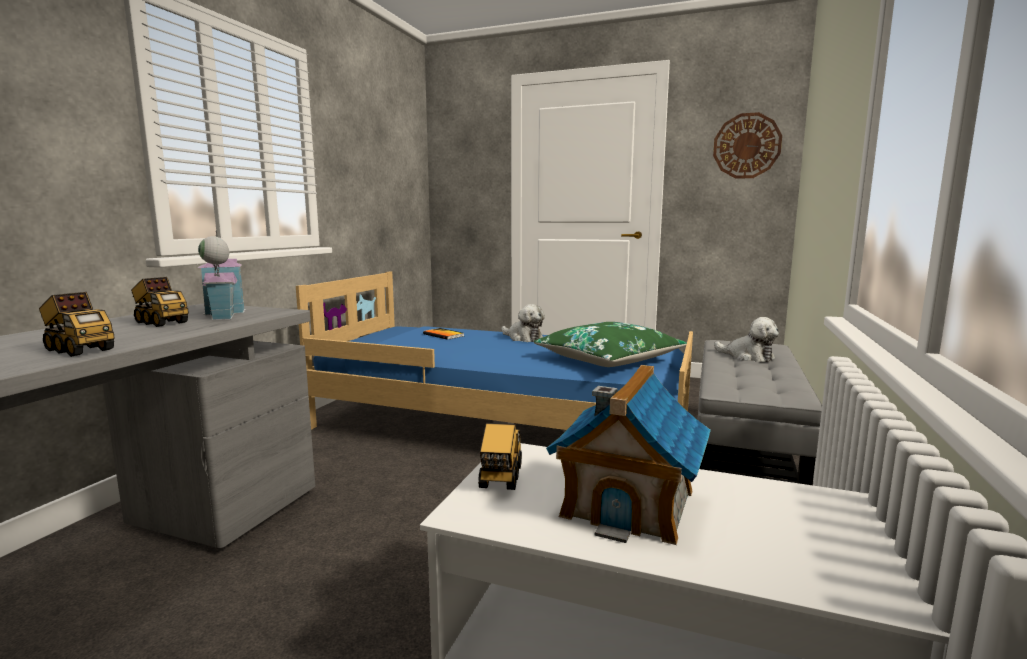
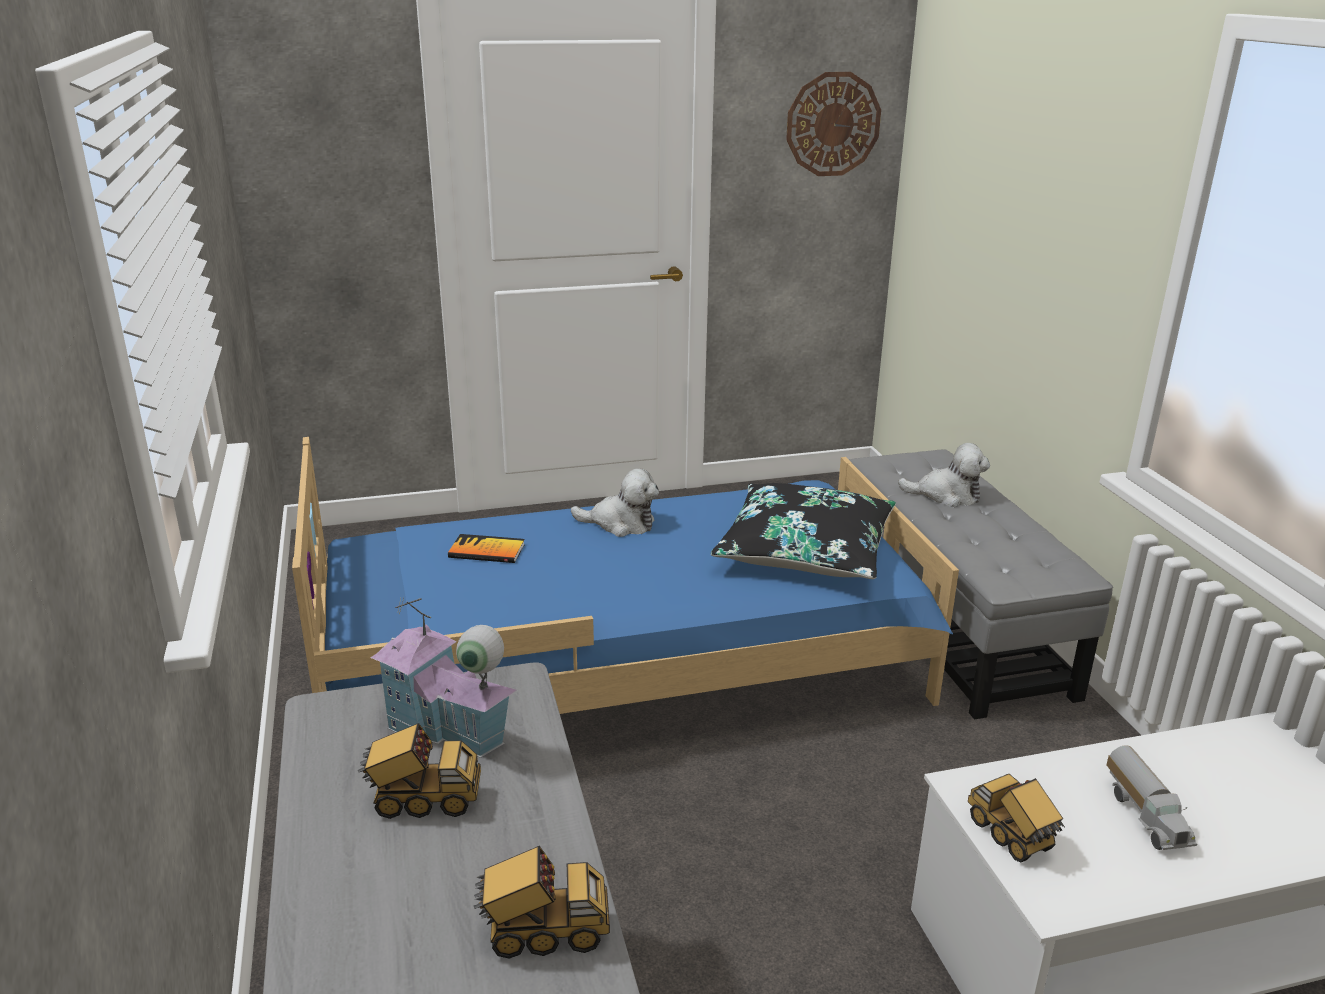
camera: 35 degrees left, 15 degrees up
(608, 359) = (805, 550): green pillow -> black pillow
(629, 503) = (1146, 815): toy house -> toy truck

